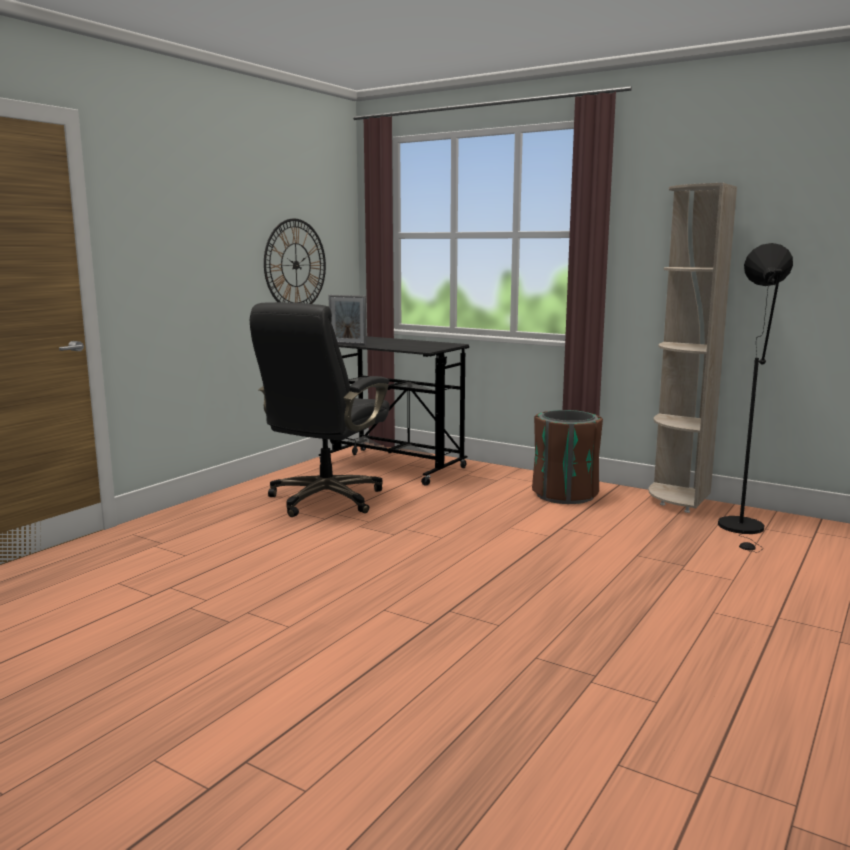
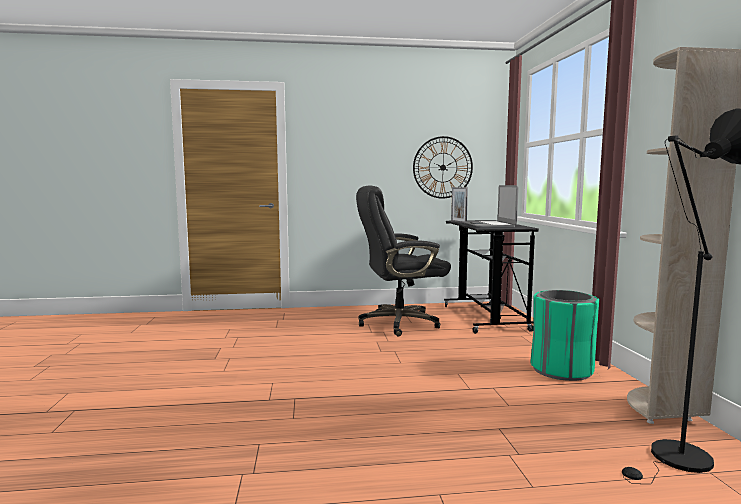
camera: 50 degrees right, 5 degrees down
(408, 345) = (489, 225): none -> laptop
(565, 494) = (562, 370): brown trash can -> green trash can

